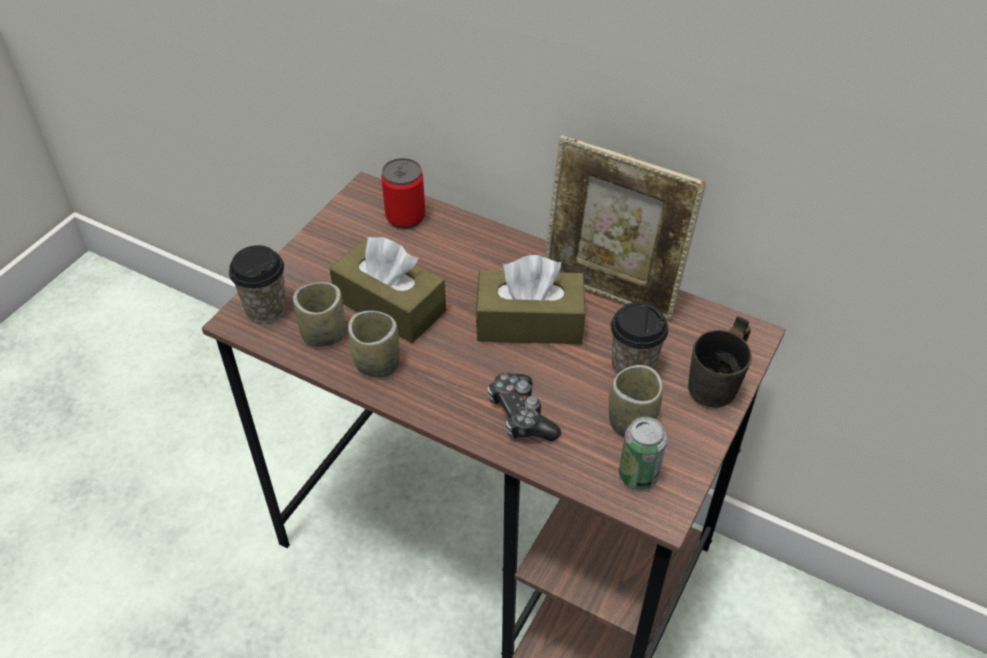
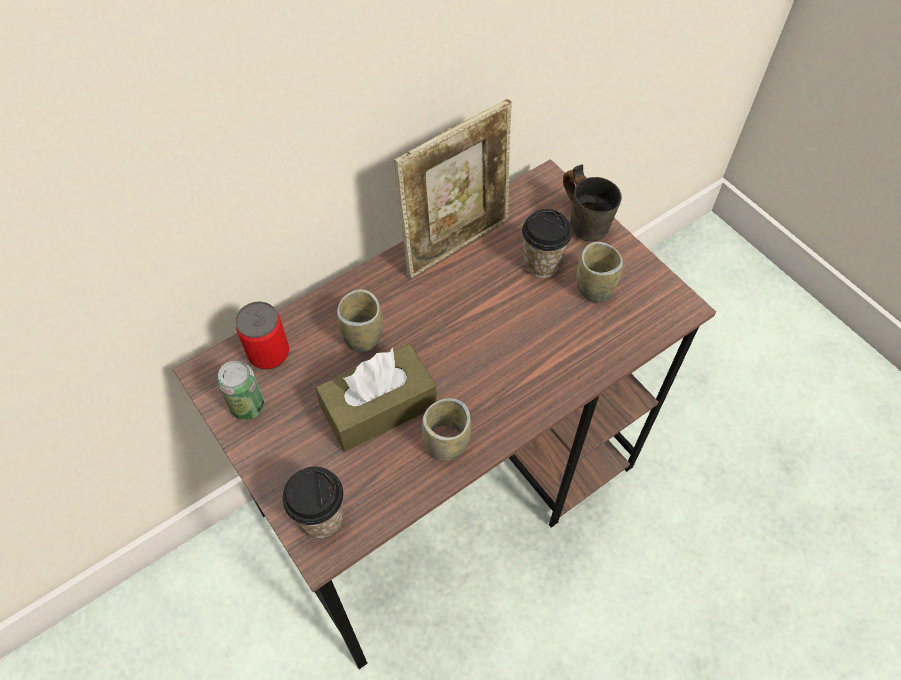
camera: 65 degrees left, 10 degrees up
(324, 334) = (386, 476): cup -> cup (363, 336)
(521, 415) = (555, 357): game controller -> none
(529, 323) = (459, 311): brown tissue box -> none
(638, 475) = (646, 307): can -> can (248, 406)

